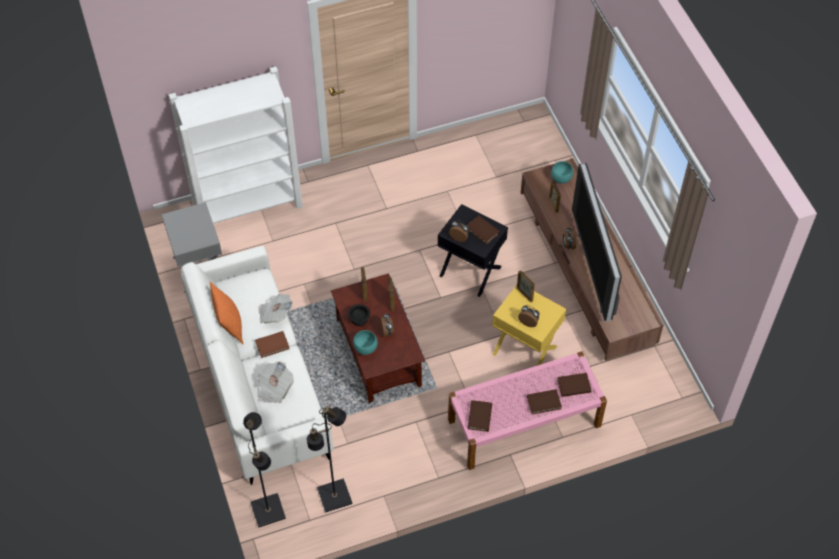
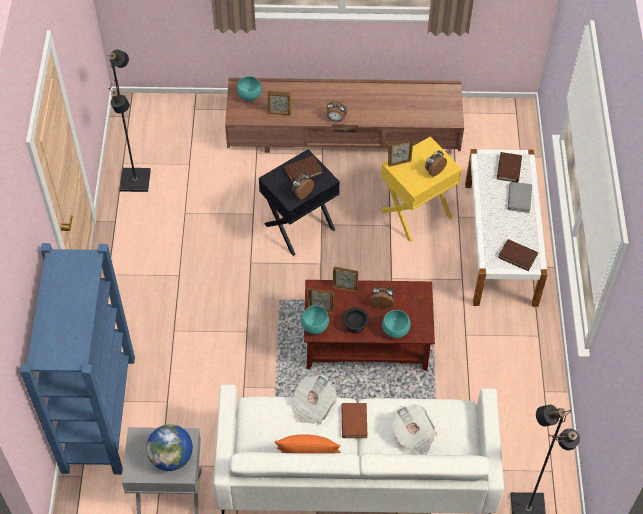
camera: 70 degrees left, 0 degrees up
(190, 235) = (171, 457): none -> globe
(247, 204) = (98, 413): white bookcase -> blue bookcase
(334, 496) = (530, 438): black floor lamp -> black floor lamp (135, 180)
(346, 292) = (314, 326): none -> turquoise bowl
(524, 424) = (501, 243): pink bench -> white bench
(544, 402) = (519, 198): brown book -> grey book
(597, 271) = (378, 107): television -> none

